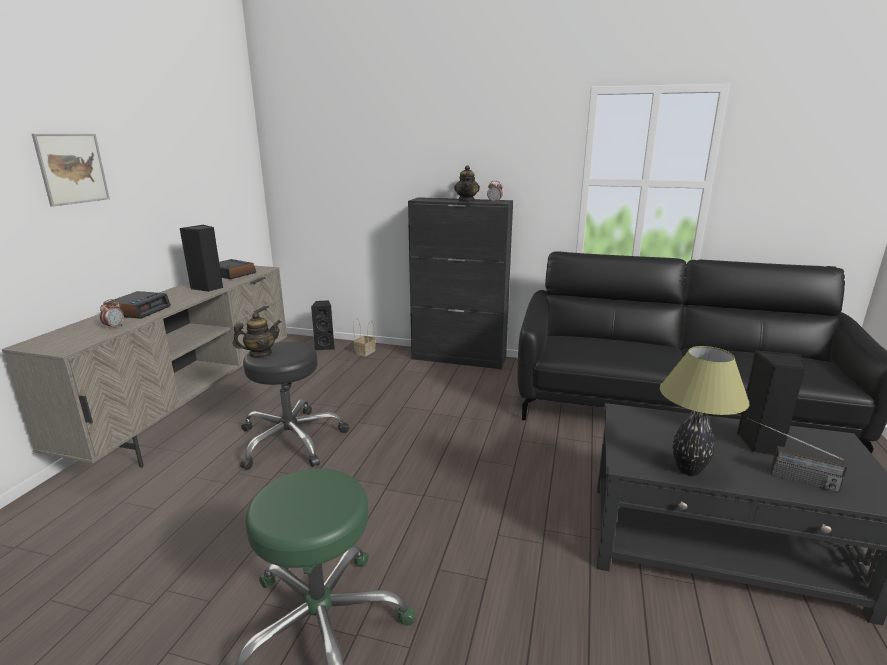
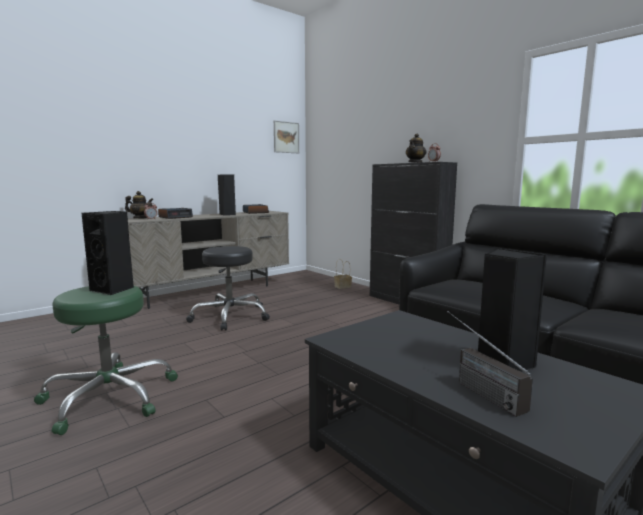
camera: 35 degrees right, 10 degrees down
(72, 168) = (160, 134): picture -> picture (286, 137)
(260, 354) = (216, 248): teapot -> teapot (140, 218)
(325, 346) = (321, 280): black speaker -> black speaker (113, 289)
(688, 470) = (377, 356): table lamp -> none

